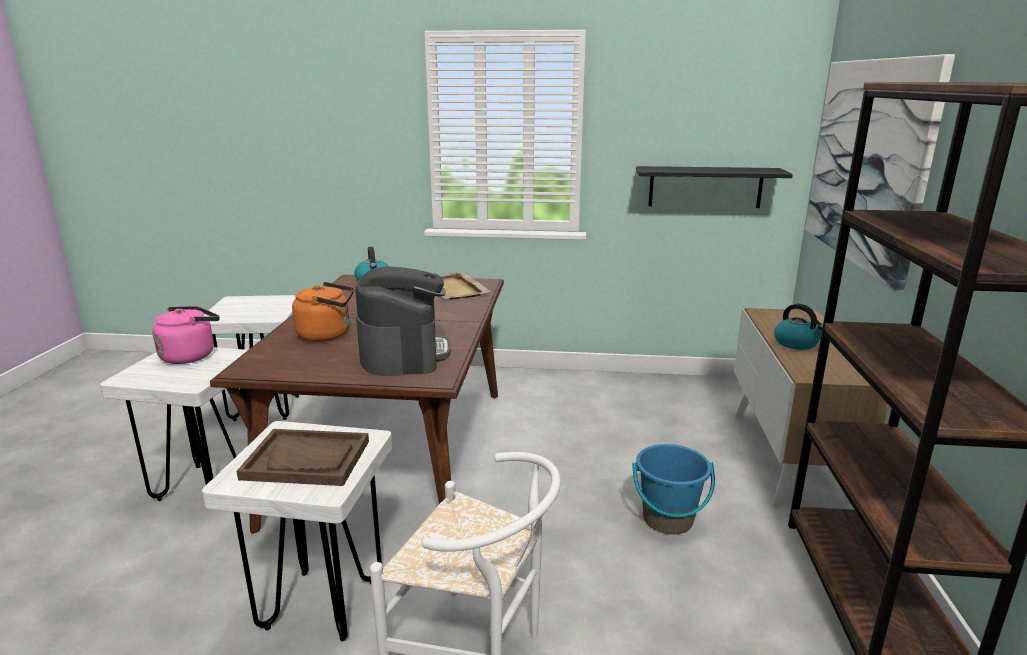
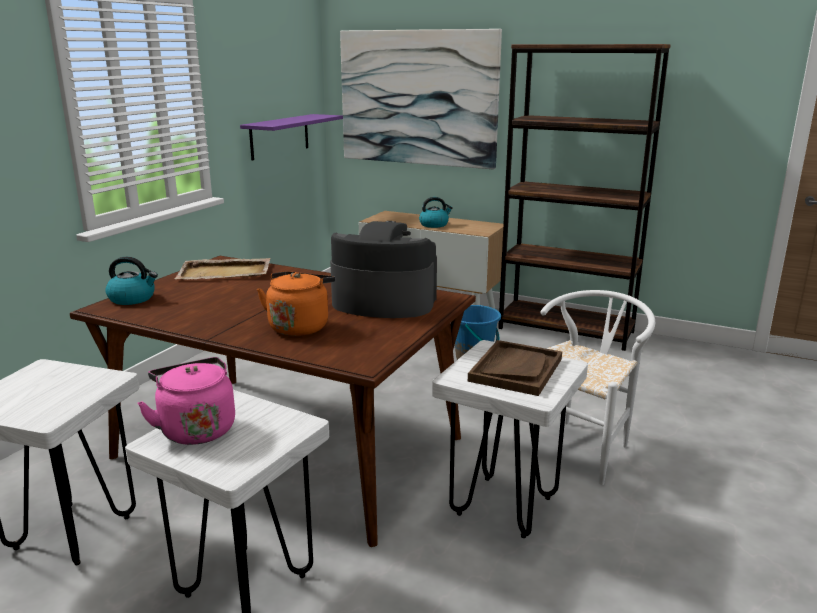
camera: 70 degrees left, 0 degrees up
(705, 187) = (279, 136): black shelf -> purple shelf

